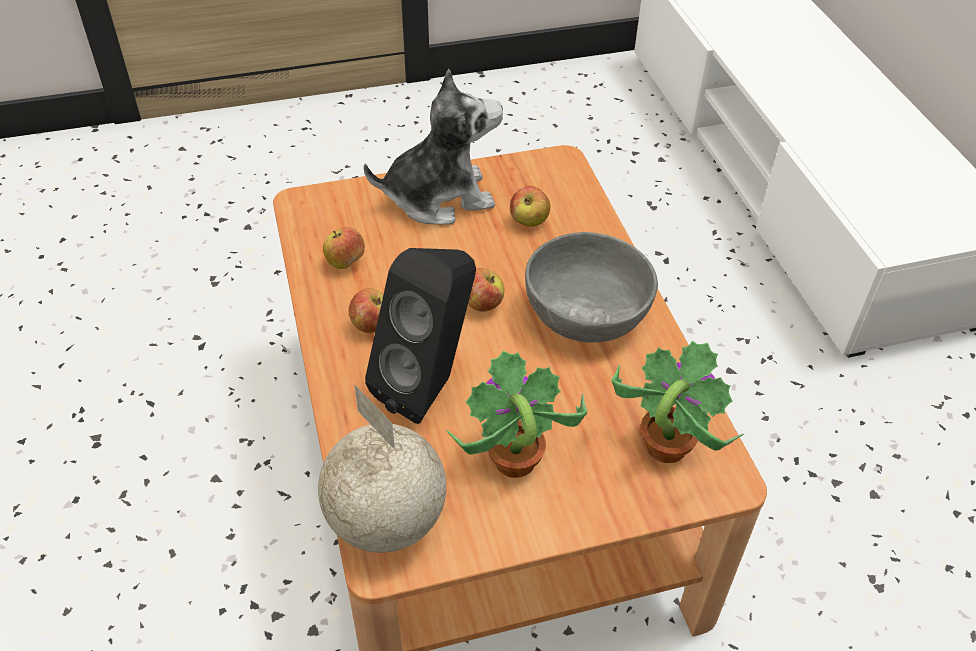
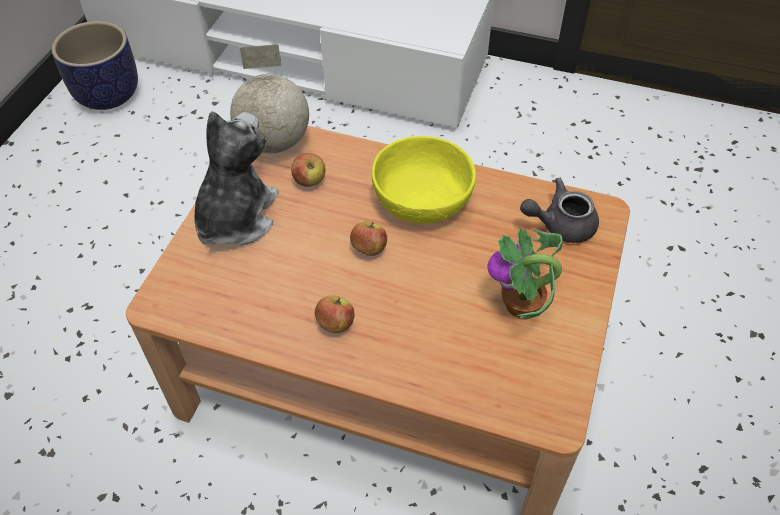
camera: 55 degrees left, 5 degrees up
(345, 262) = (253, 309): apple -> none
(386, 523) = (527, 404): globe -> globe (275, 143)
(430, 386) = (422, 318): black speaker -> none
(587, 312) = (422, 198): grey bowl -> yellow bowl
(594, 91) = (108, 94): none -> planter
(664, 446) = (560, 225): potted plant -> grey teapot

